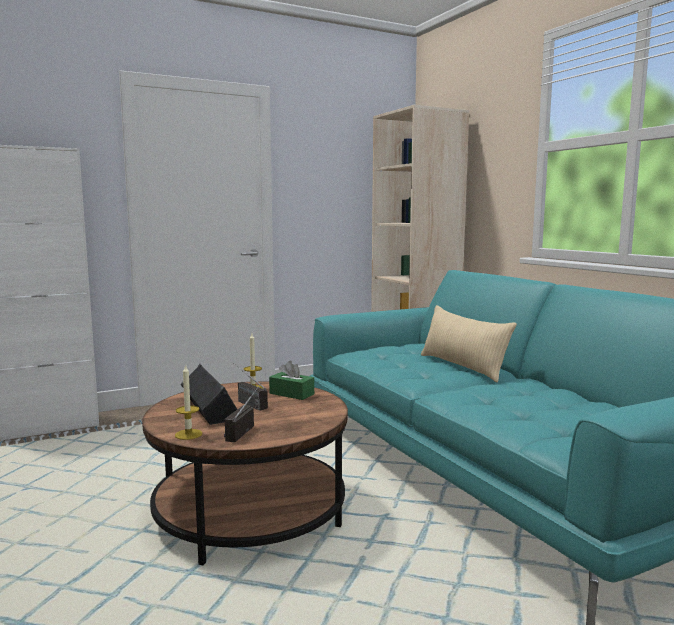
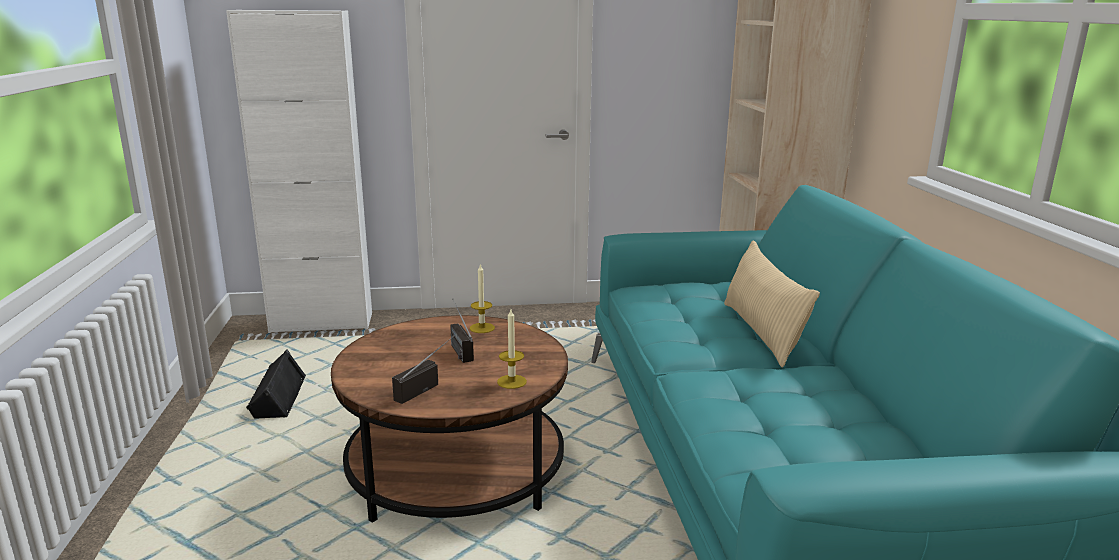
camera: 20 degrees right, 10 degrees up
(188, 434) = (365, 384): candle -> candle (511, 381)
(209, 408) = (413, 350): black speaker -> black speaker (277, 397)
(291, 394) = (517, 343): green tissue box -> none

